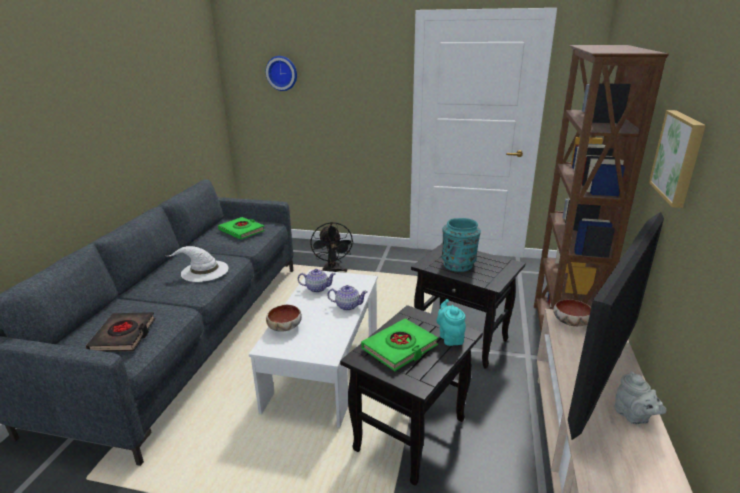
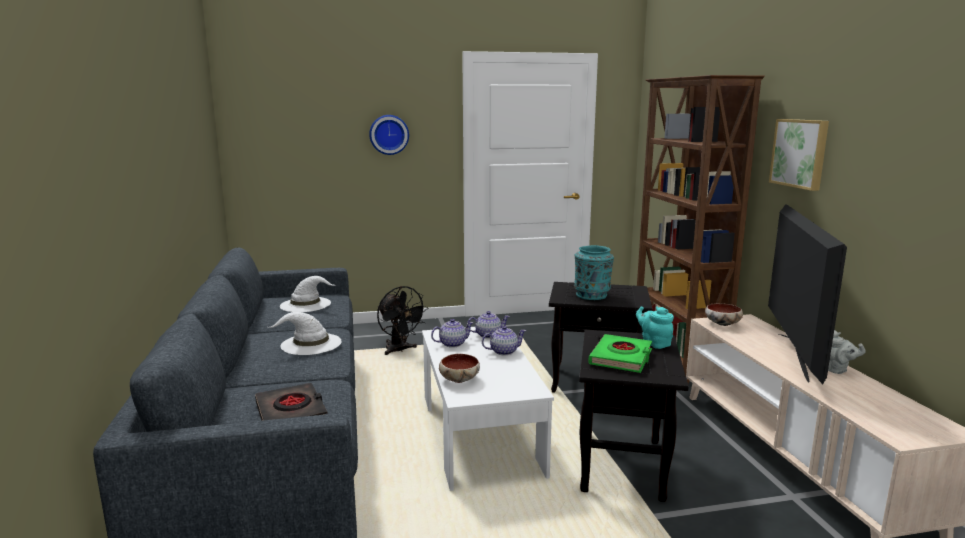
camera: 25 degrees left, 10 degrees down
(242, 231) = (306, 304): green book -> white hat
(282, 73) = (305, 119): wall clock -> wall clock (389, 134)
(353, 285) = (488, 335): none -> teapot

